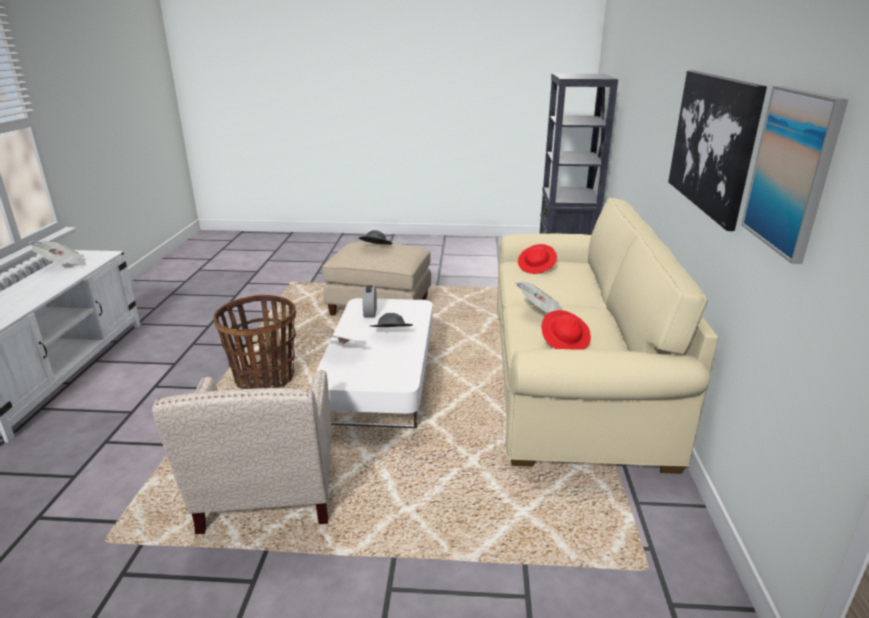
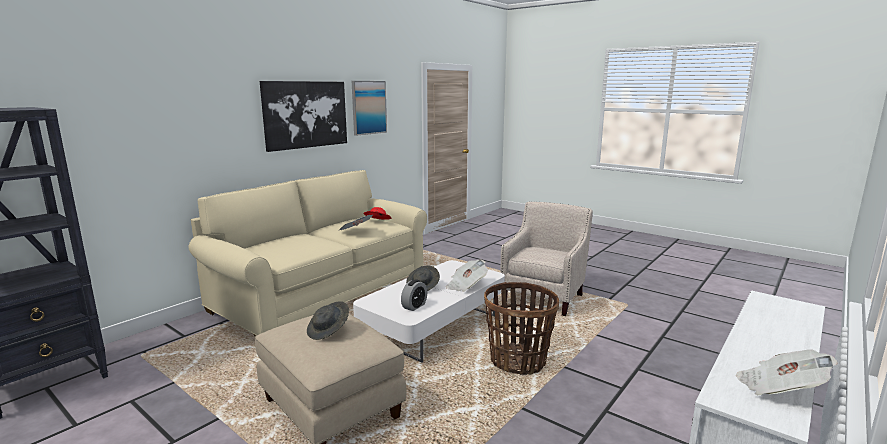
camera: 145 degrees left, 10 degrees down
(536, 268) = (283, 251): red hat -> none

